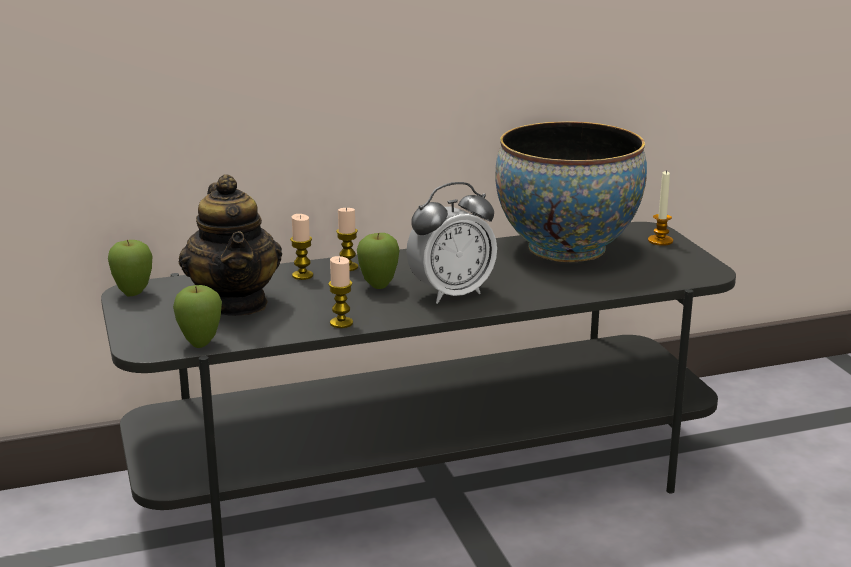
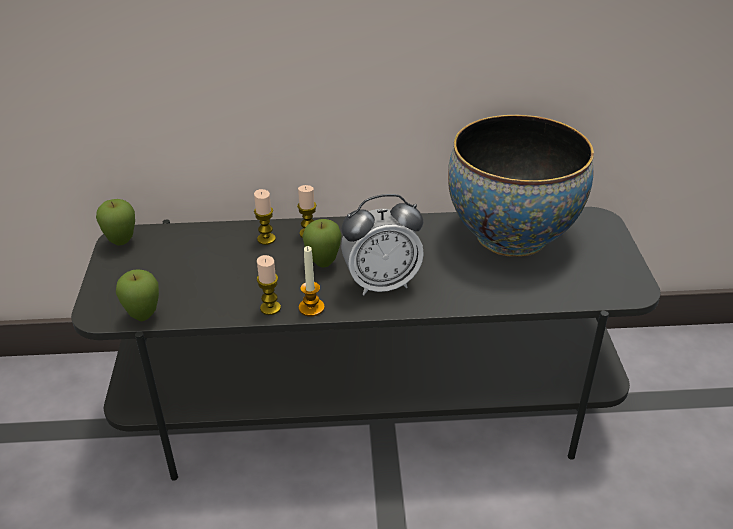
camera: 15 degrees right, 15 degrees up
(235, 303) = (195, 267): teapot -> none
(660, 241) = (604, 238): candle -> candle (311, 308)

